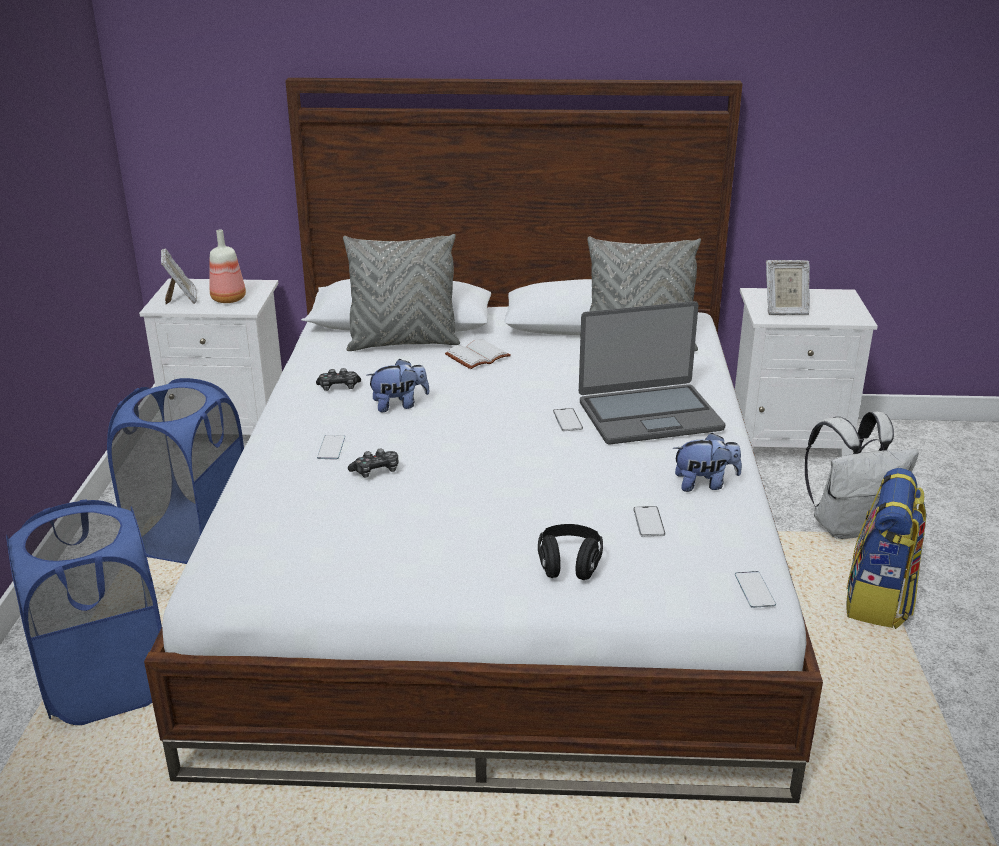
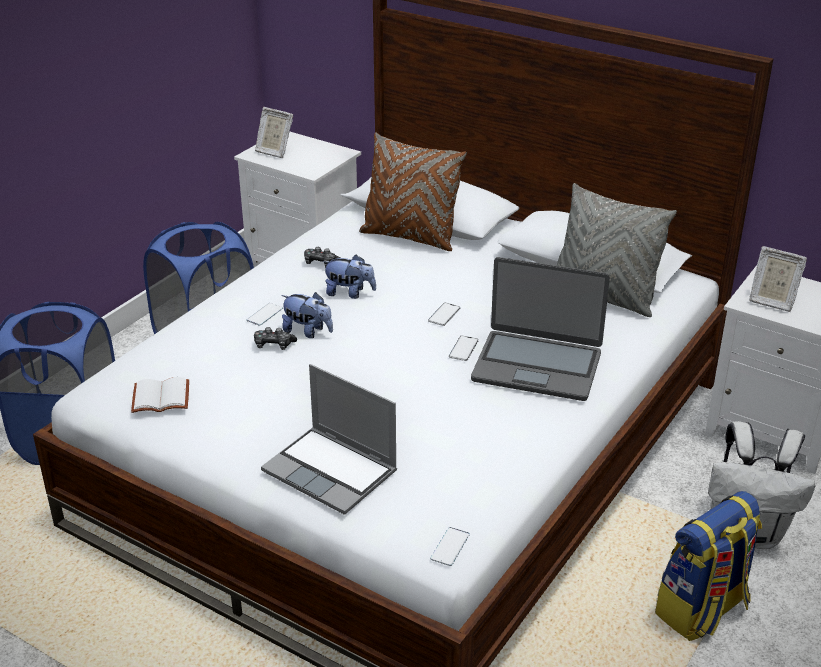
camera: 30 degrees right, 5 degrees up
(182, 299) = (274, 151): picture frame -> picture frame turned 105 degrees clockwise
(230, 299) = (308, 161): bottle -> none
(403, 343) = (410, 237): grey pillow -> brown pillow
(478, 357) = (455, 267): white book -> white book (160, 399)
(569, 565) = (332, 472): black headphones -> laptop
(648, 522) = (431, 459): phone -> phone (444, 314)
(704, 484) = (514, 444): plush toy -> plush toy (308, 331)

